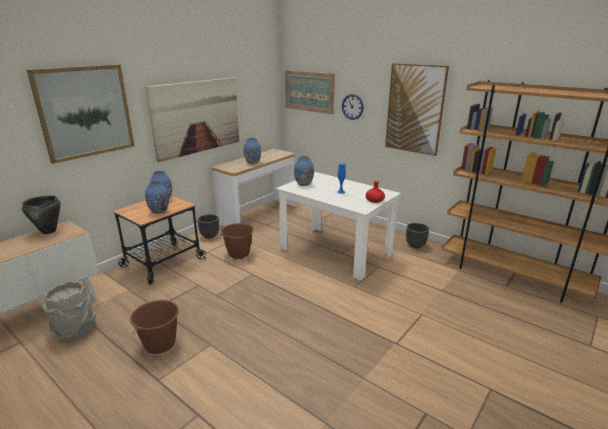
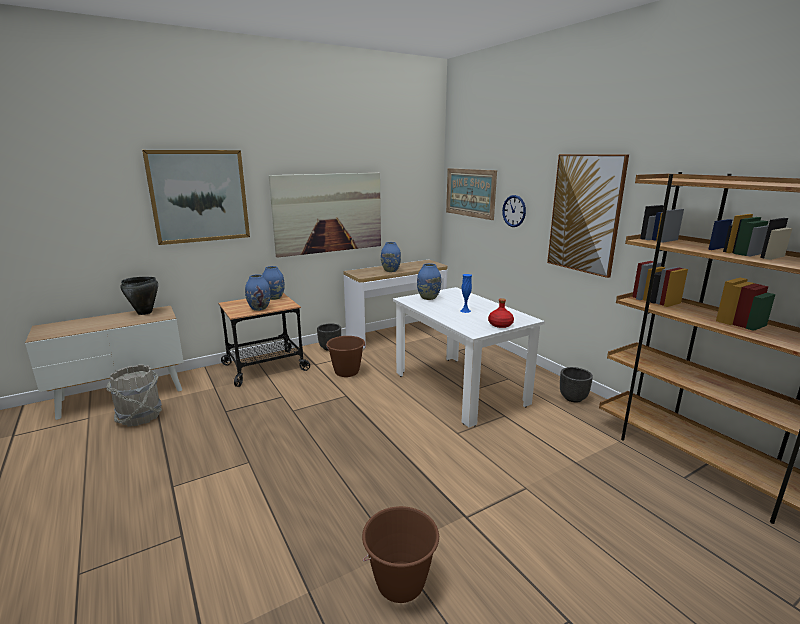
camera: 20 degrees right, 5 degrees down
(160, 344) = (201, 450): brown bucket -> brown bucket (400, 583)

